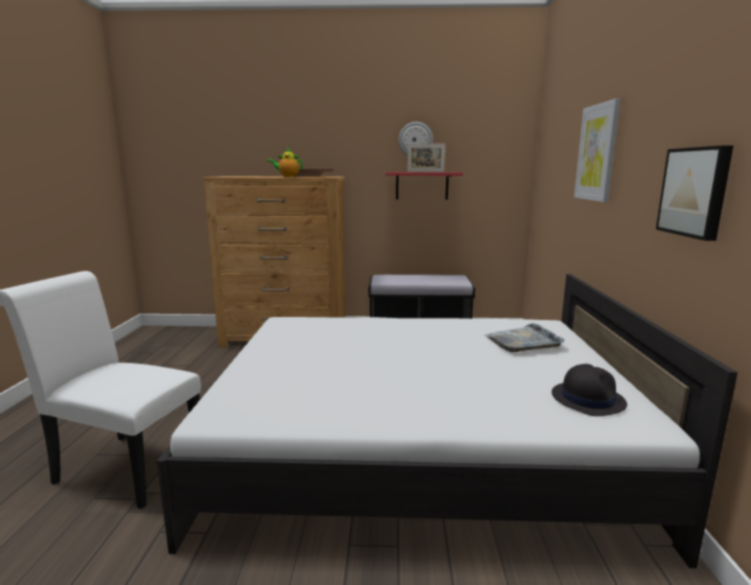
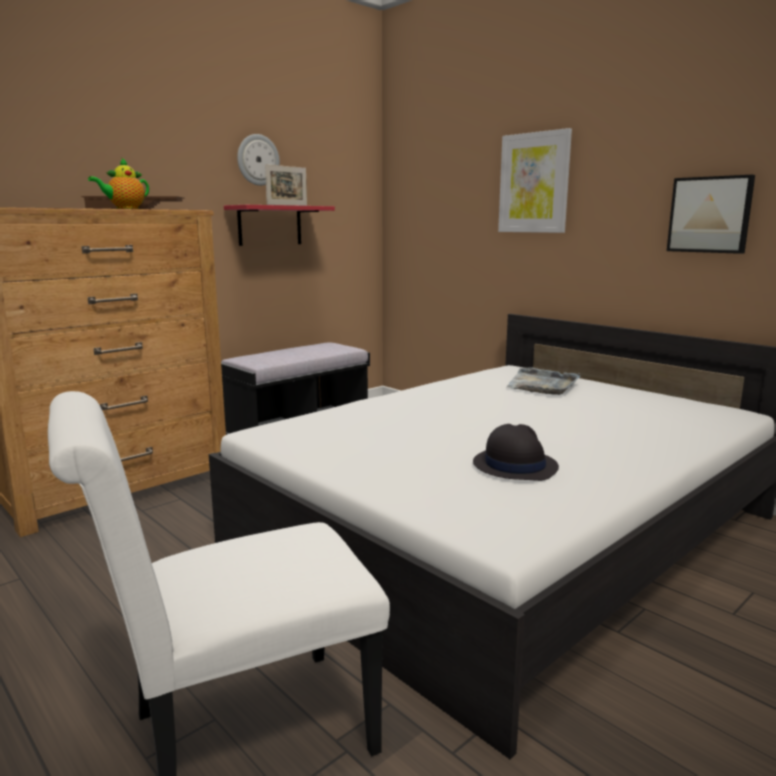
camera: 45 degrees left, 0 degrees up
(587, 399) = (678, 410): black hat -> black hat (514, 465)

